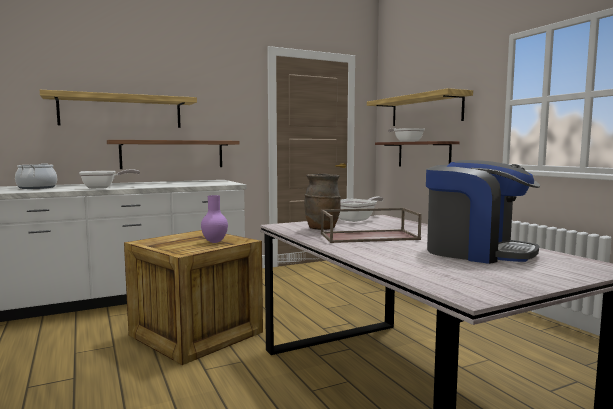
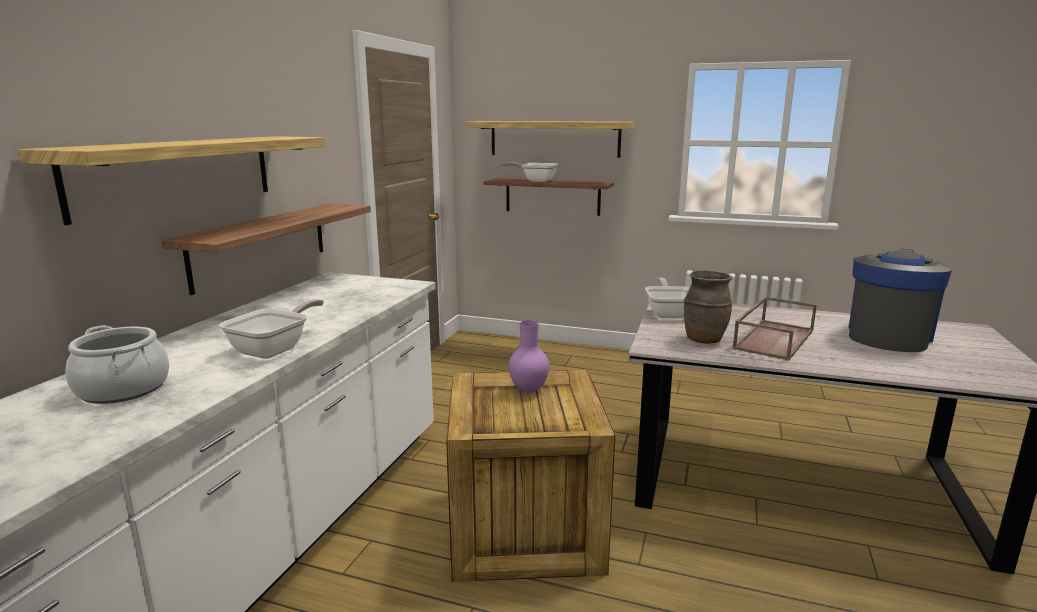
camera: 45 degrees left, 10 degrees up
(476, 252) = (888, 336): coffee machine -> coffee machine turned 45 degrees counterclockwise

